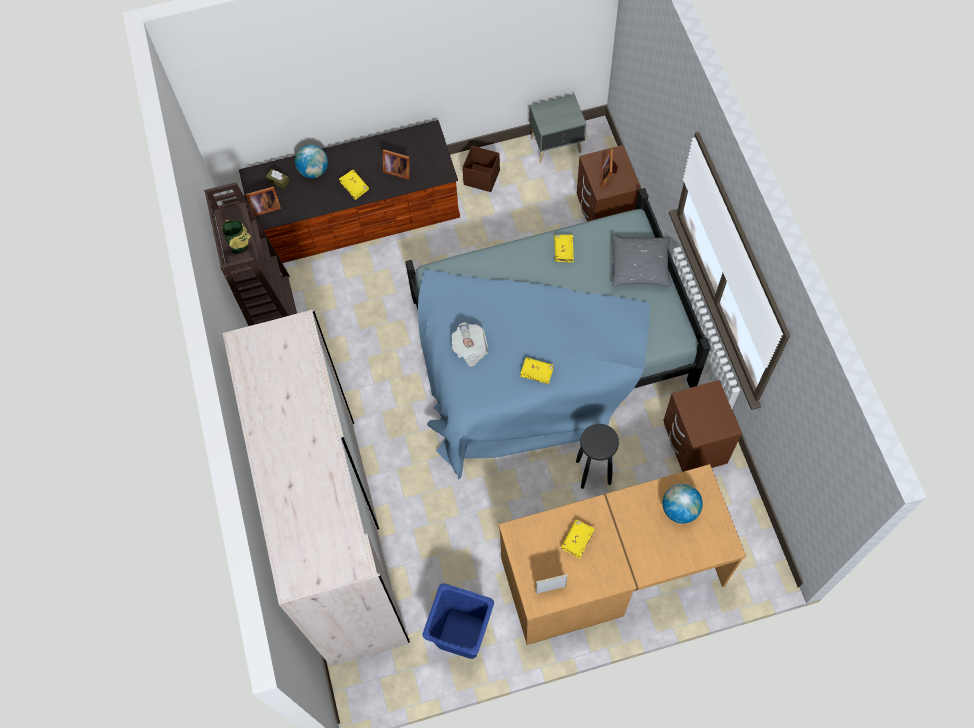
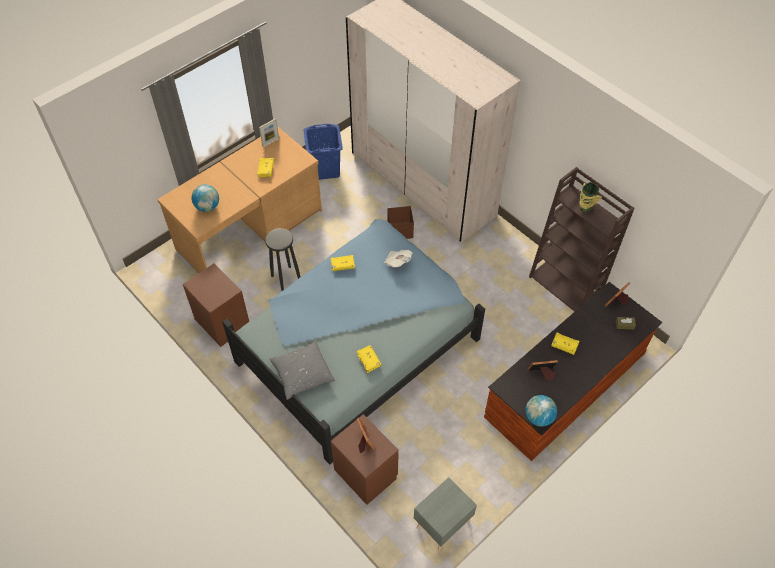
camera: 150 degrees right, 10 degrees down
(314, 171) = (605, 344): globe -> globe (538, 417)
(481, 177) = (489, 461): brown storage box -> brown storage box (400, 231)

